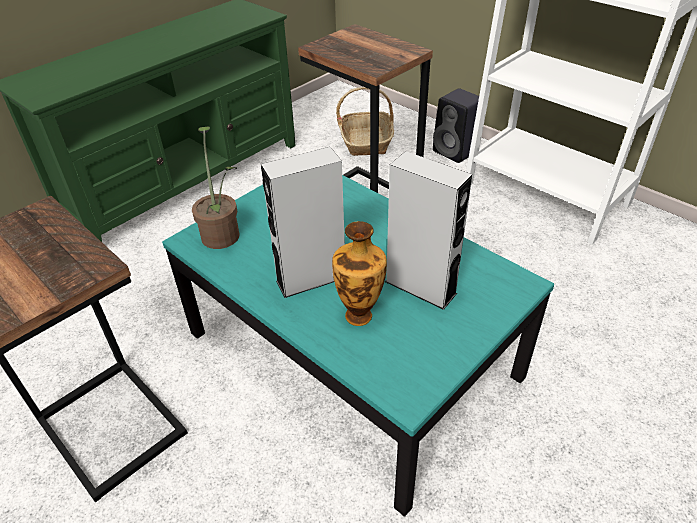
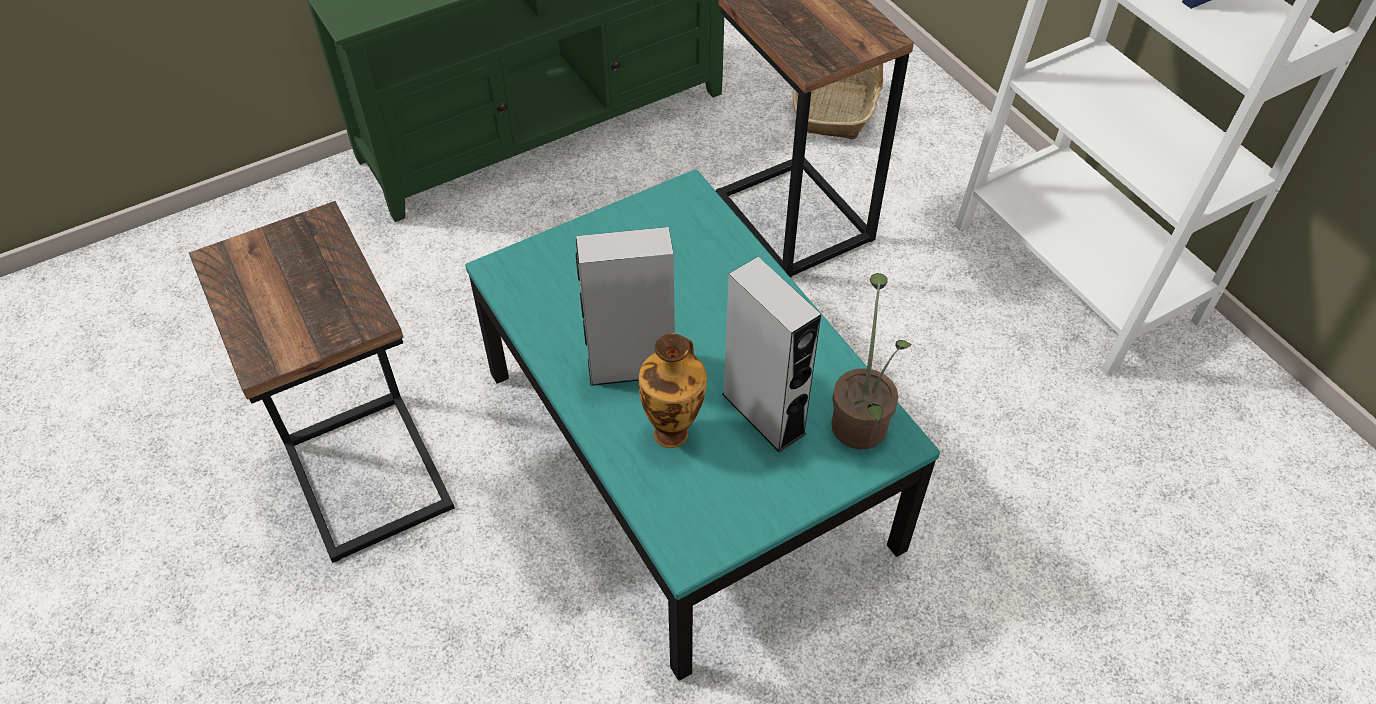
camera: 15 degrees right, 10 degrees up
(222, 232) = (542, 268): potted plant -> potted plant (862, 418)
(456, 152) = (970, 160): black speaker -> none

